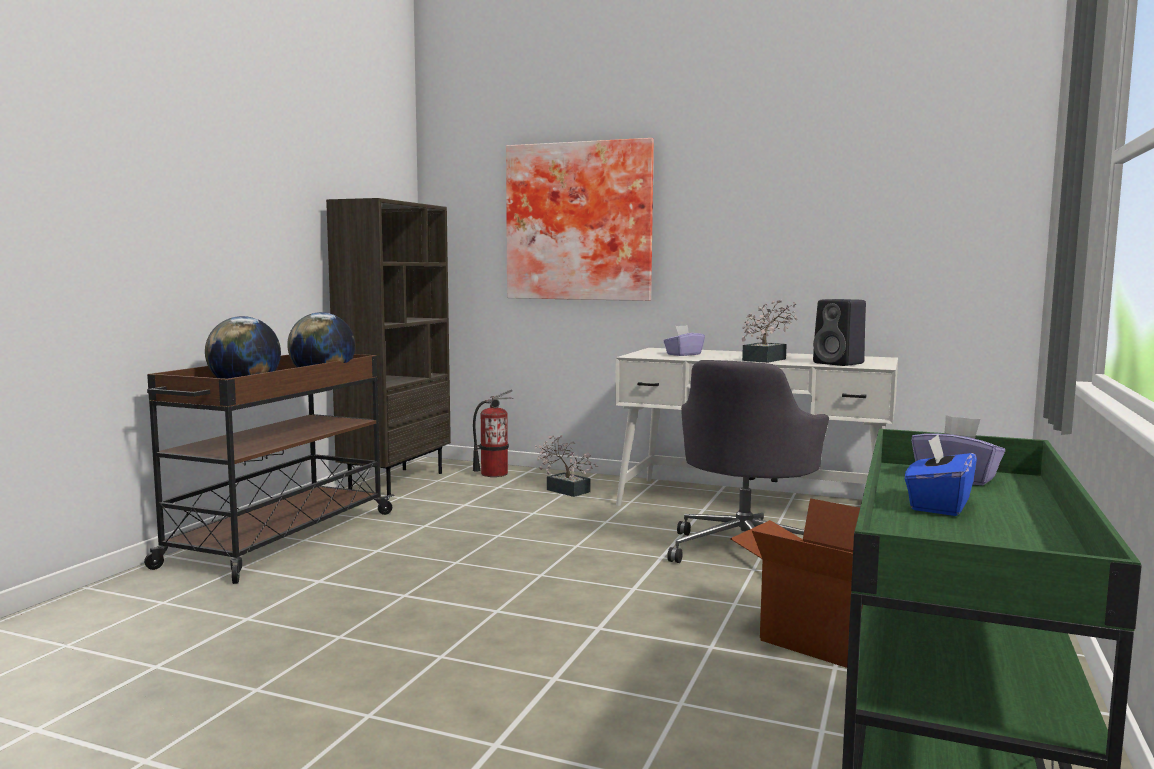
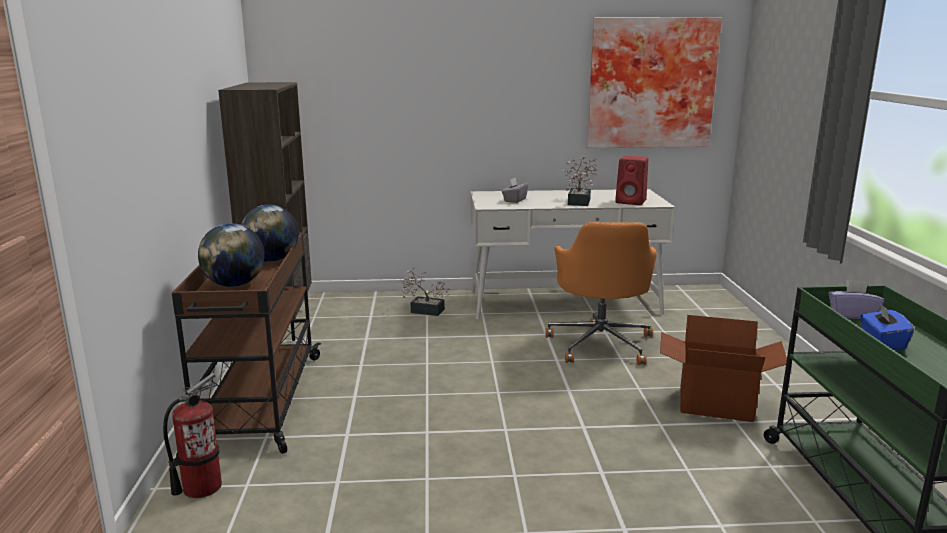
camera: 25 degrees left, 10 degrees up
(493, 474) = (351, 303): fire extinguisher -> fire extinguisher (201, 487)
(580, 222) = (408, 91): picture -> picture (650, 83)
(683, 354) = (514, 200): purple tissue box -> grey tissue box
(745, 551) = (600, 343): grey office chair -> orange office chair
(840, 363) = (632, 202): black speaker -> red speaker

